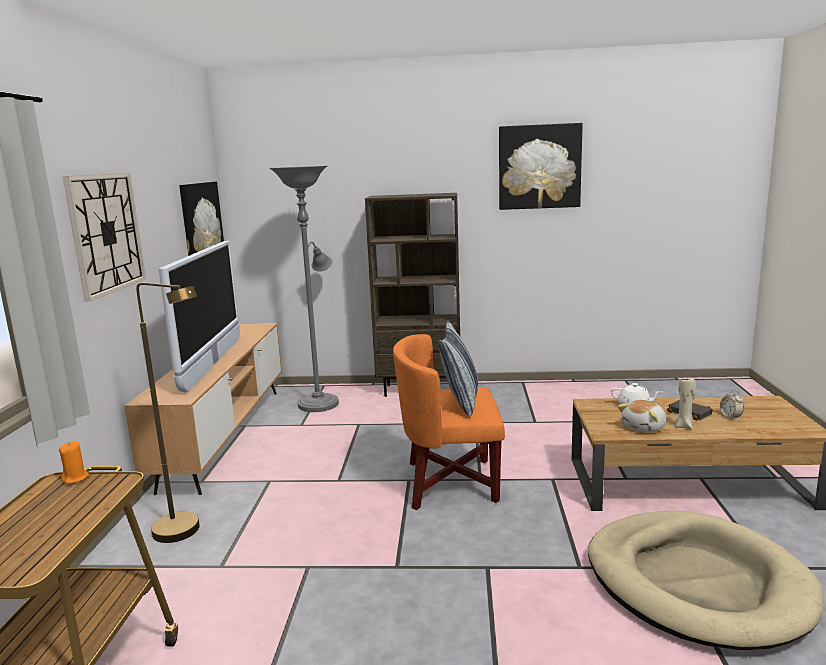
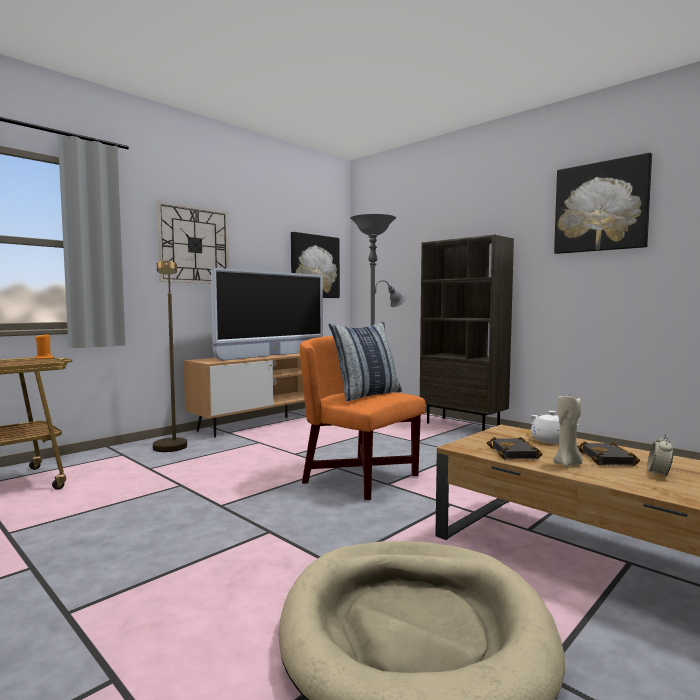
camera: 40 degrees right, 10 degrees down
(644, 427) = (515, 453): plush toy -> black book

